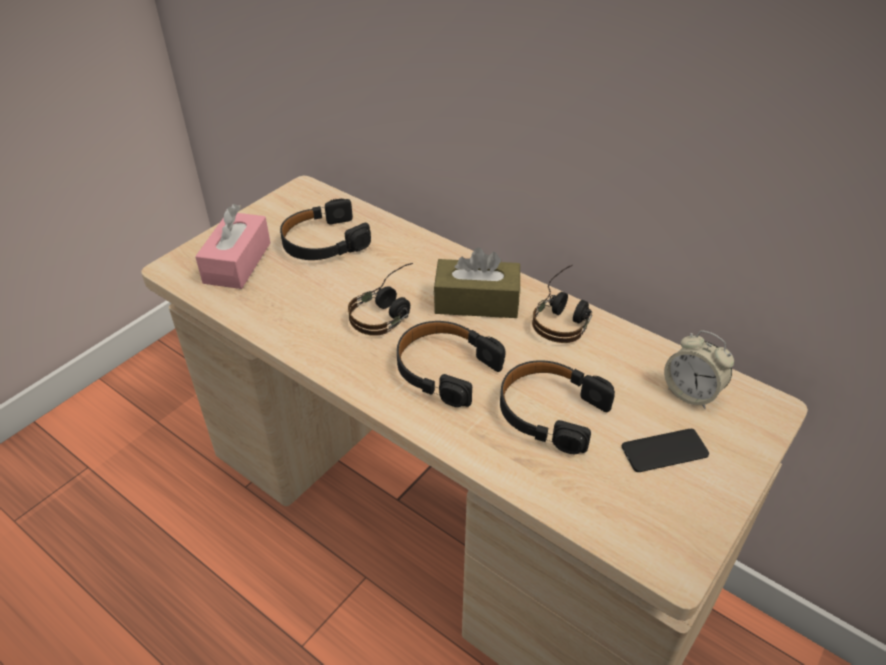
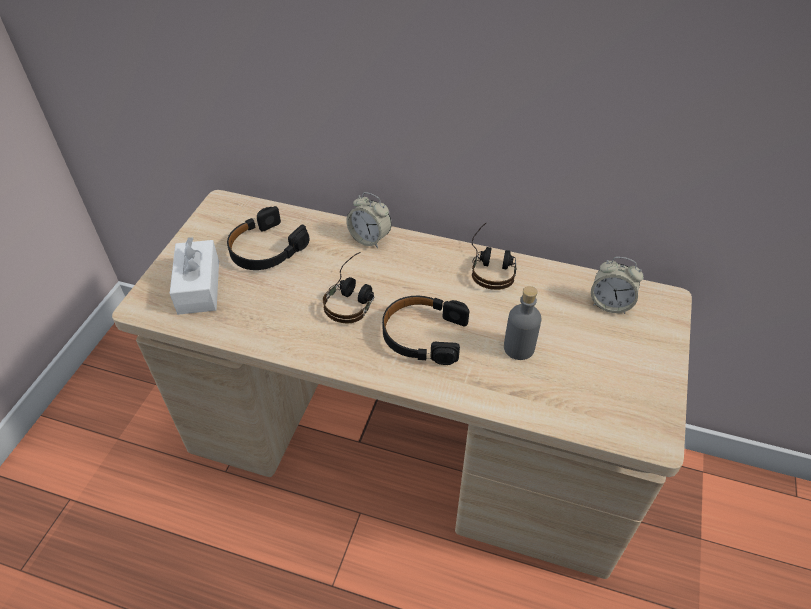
camera: 20 degrees left, 5 degrees up
(237, 263) = (199, 287): pink tissue box -> white tissue box
(438, 256) = (370, 239): none -> alarm clock
(476, 302) = (420, 271): brown tissue box -> none
(550, 412) = (519, 348): black headphones -> grey bottle
(664, 451) = (612, 354): phone -> none

